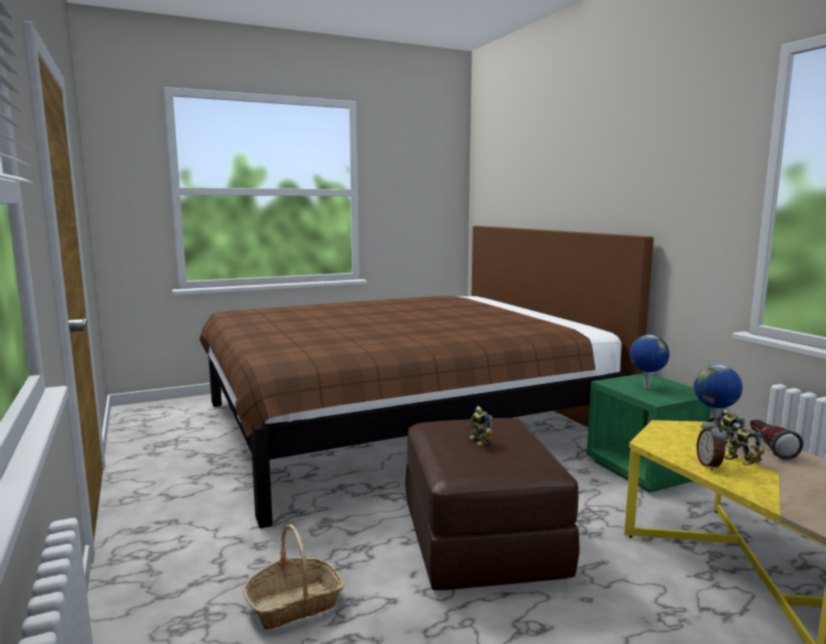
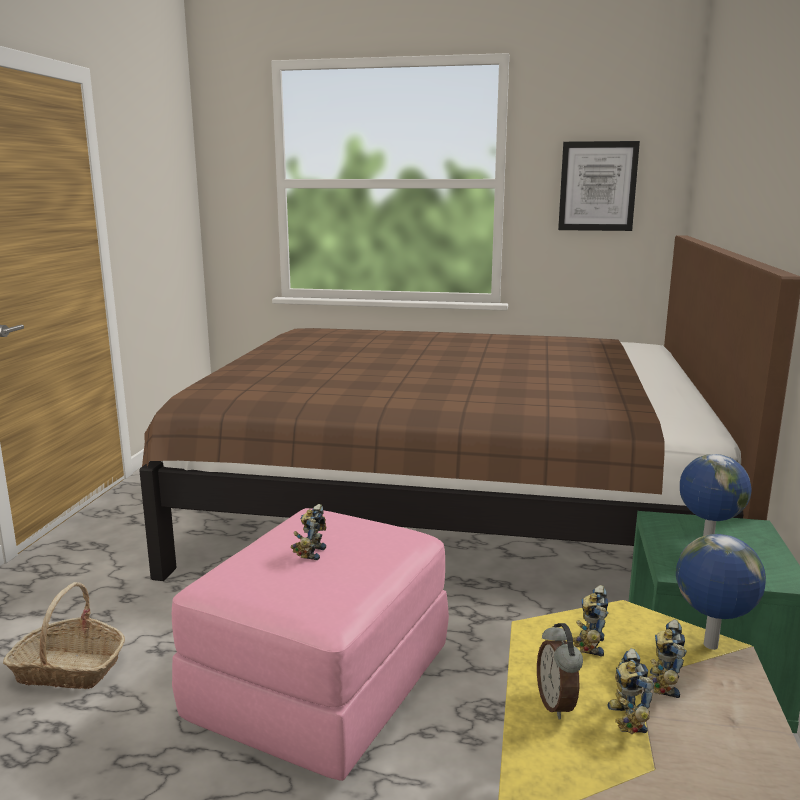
camera: 35 degrees right, 5 degrees up
(417, 195) = (597, 186): none -> picture
(483, 542) = (321, 687): brown ottoman -> pink ottoman
(675, 440) = (588, 644): none -> toy robot
(709, 465) = (557, 704): alarm clock -> alarm clock turned 45 degrees counterclockwise
(768, 448) = (734, 720): flashlight -> none

